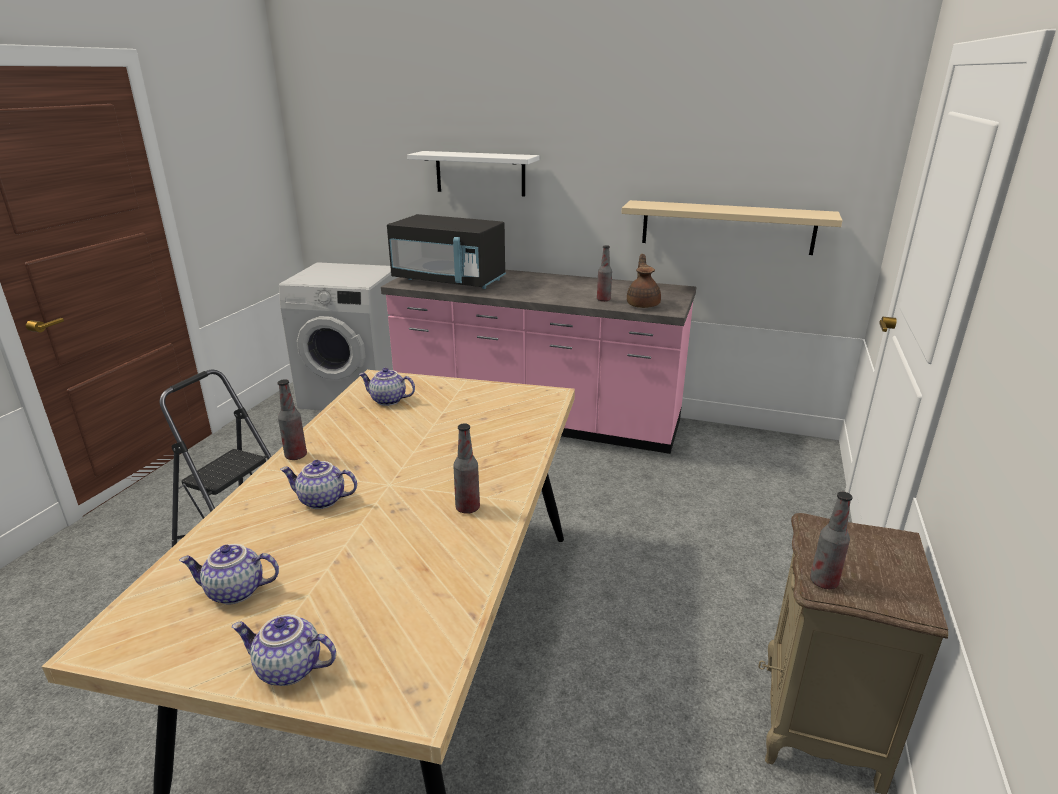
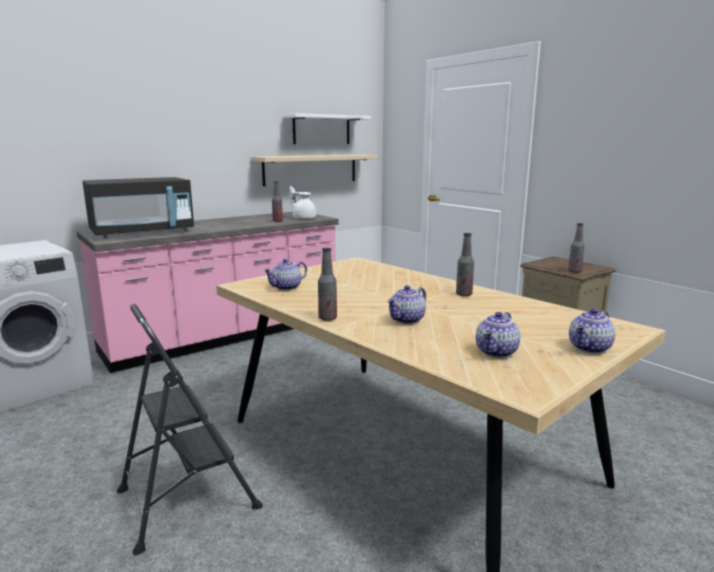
camera: 55 degrees left, 10 degrees down
(480, 173) = (128, 143): white shelf -> white shelf (321, 129)
(643, 304) = (303, 219): brown teapot -> white teapot

